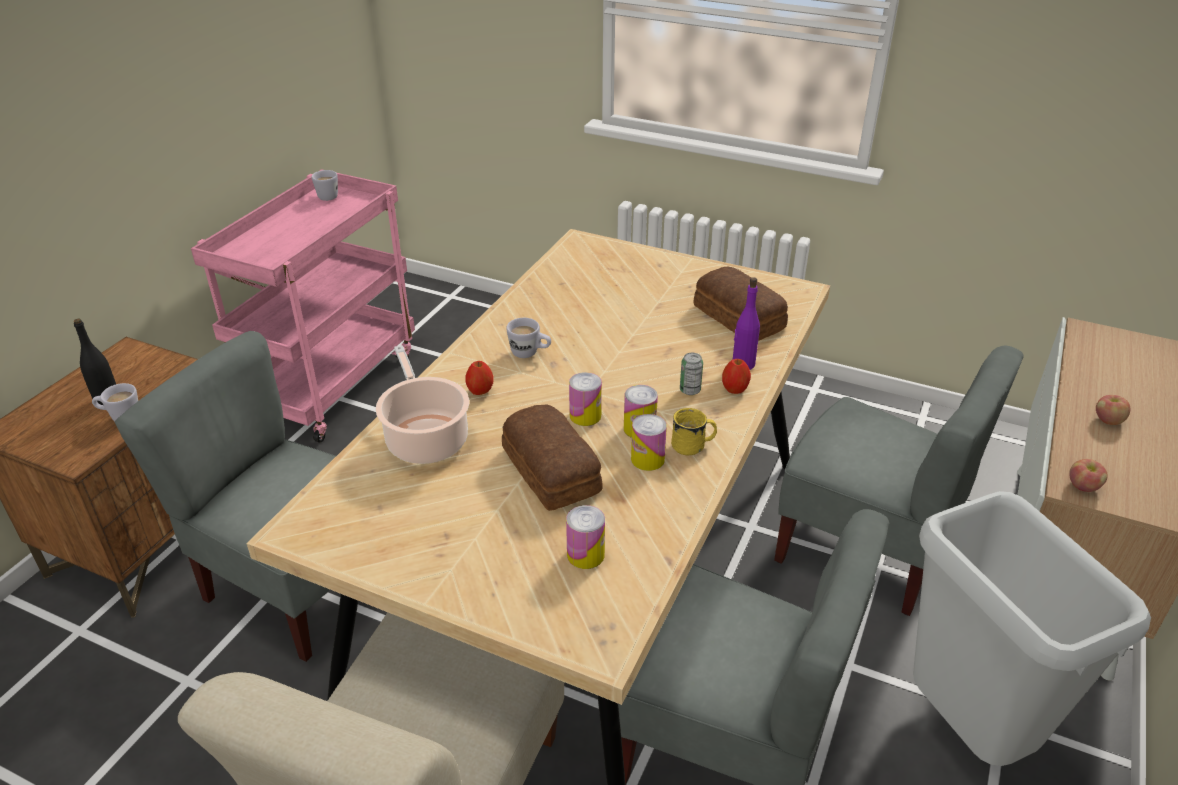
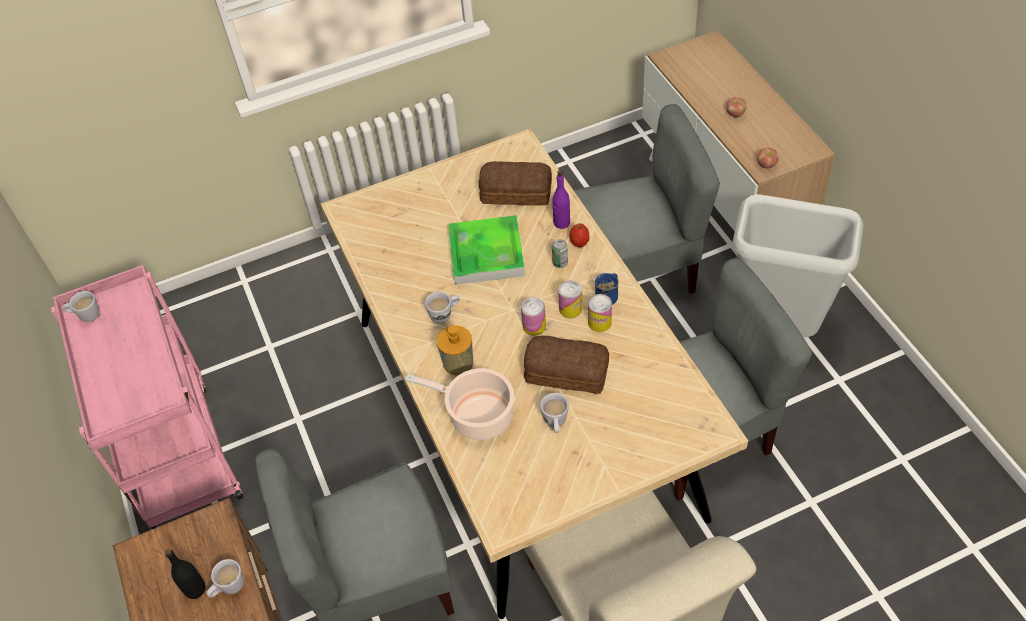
camera: 45 degrees left, 15 degrees up
(471, 499) = (555, 423): none -> white mug
(480, 391) = (458, 362): apple -> soap dispenser
(585, 555) = (647, 398): can -> none
(637, 339) = (486, 254): none -> tray
(693, 446) = (608, 295): yellow mug -> blue mug

